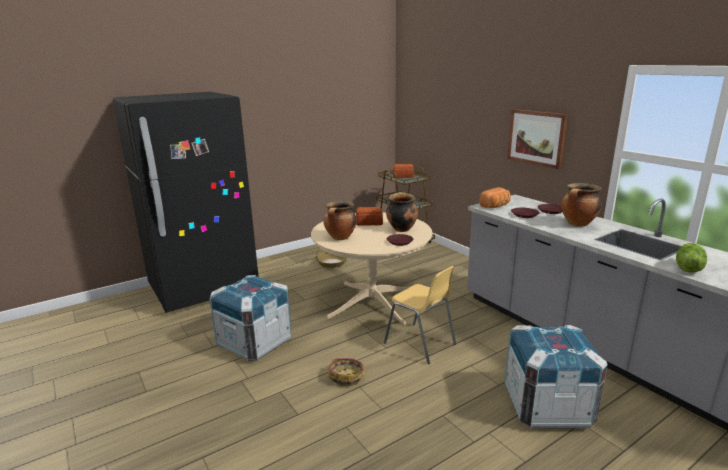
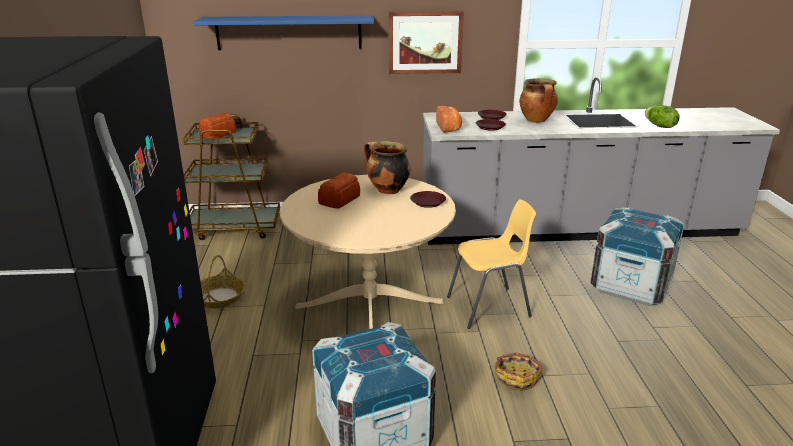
camera: 60 degrees left, 5 degrees up
(340, 238) = (368, 228): cooking pot -> none
(455, 117) = (289, 32): none -> blue shelf

